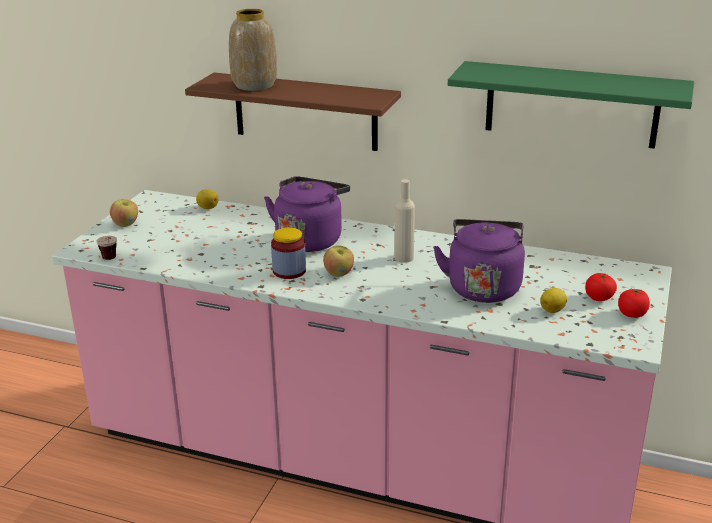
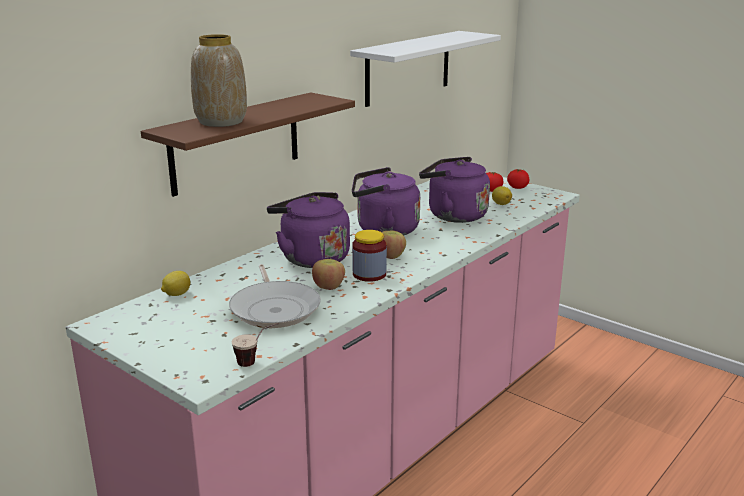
camera: 70 degrees left, 5 degrees down
(126, 224) = (161, 345): apple -> apple (329, 286)
(200, 247) = (275, 308): none -> frying pan
(404, 258) = (383, 230): beige bottle -> purple kettle
(571, 104) = (408, 67): green shelf -> white shelf

